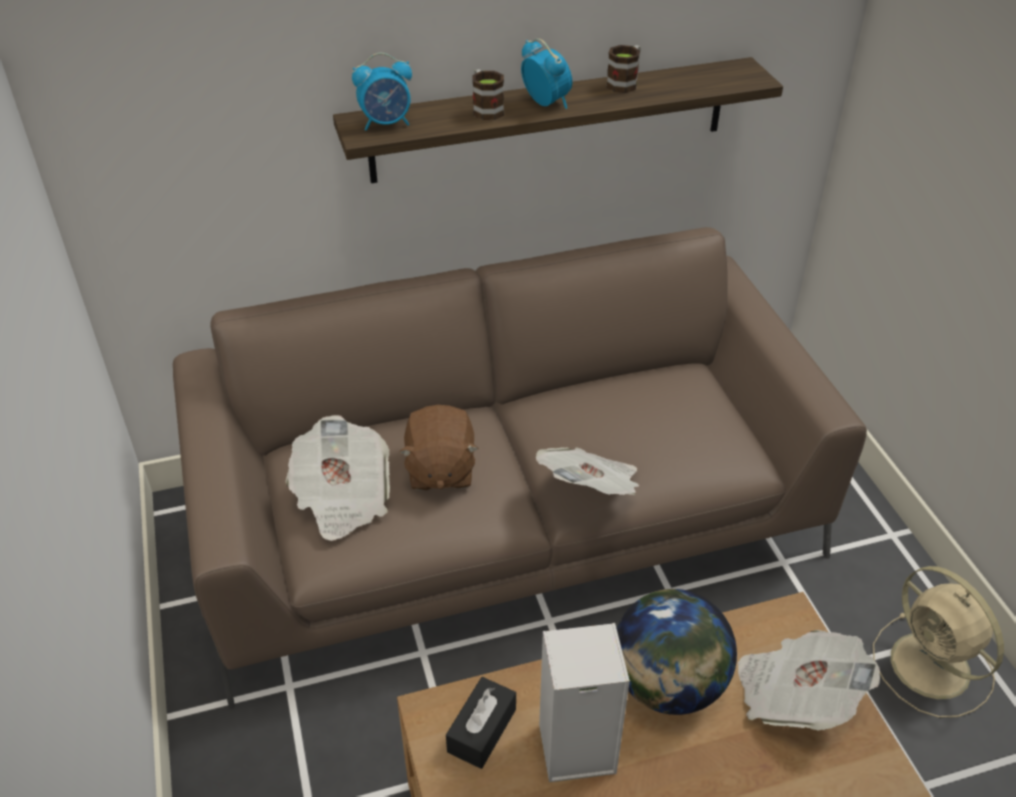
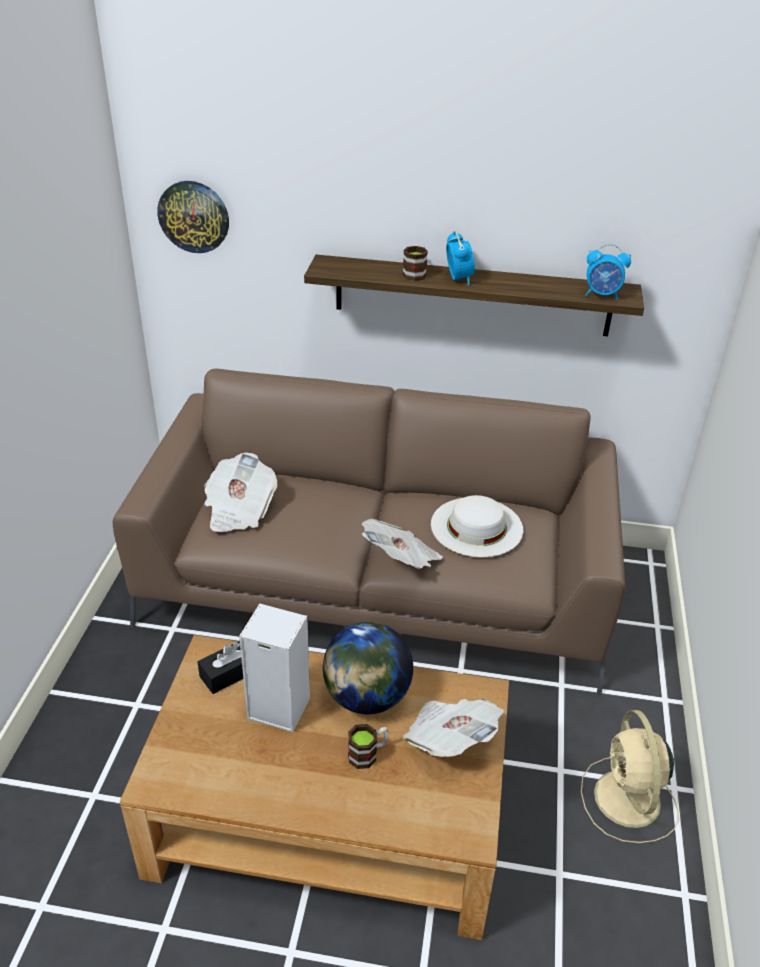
camera: 25 degrees right, 5 degrees down
(139, 100) = (194, 216): none -> wall clock
(386, 123) = (342, 267): alarm clock -> alarm clock (602, 295)
(440, 470) = (311, 515): brown plush toy -> none
(625, 83) = (527, 279): mug -> mug (368, 754)
(645, 413) = (476, 526): none -> white hat

